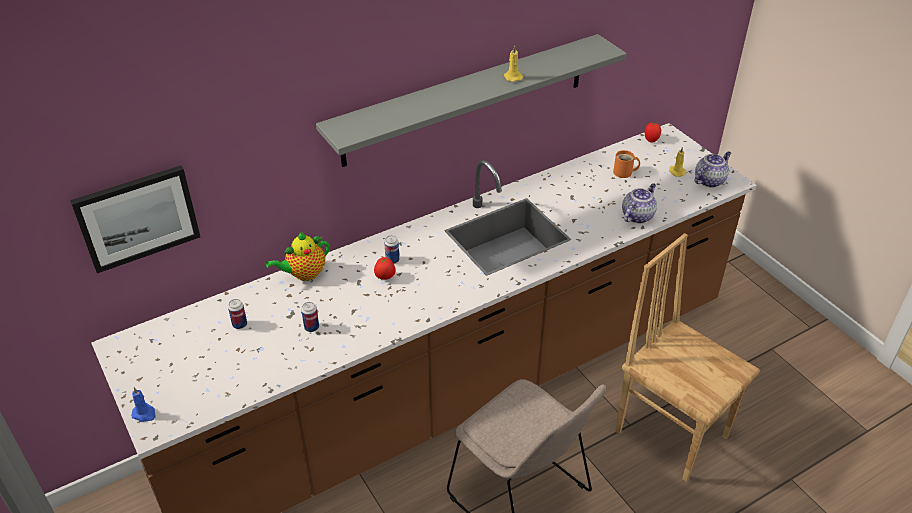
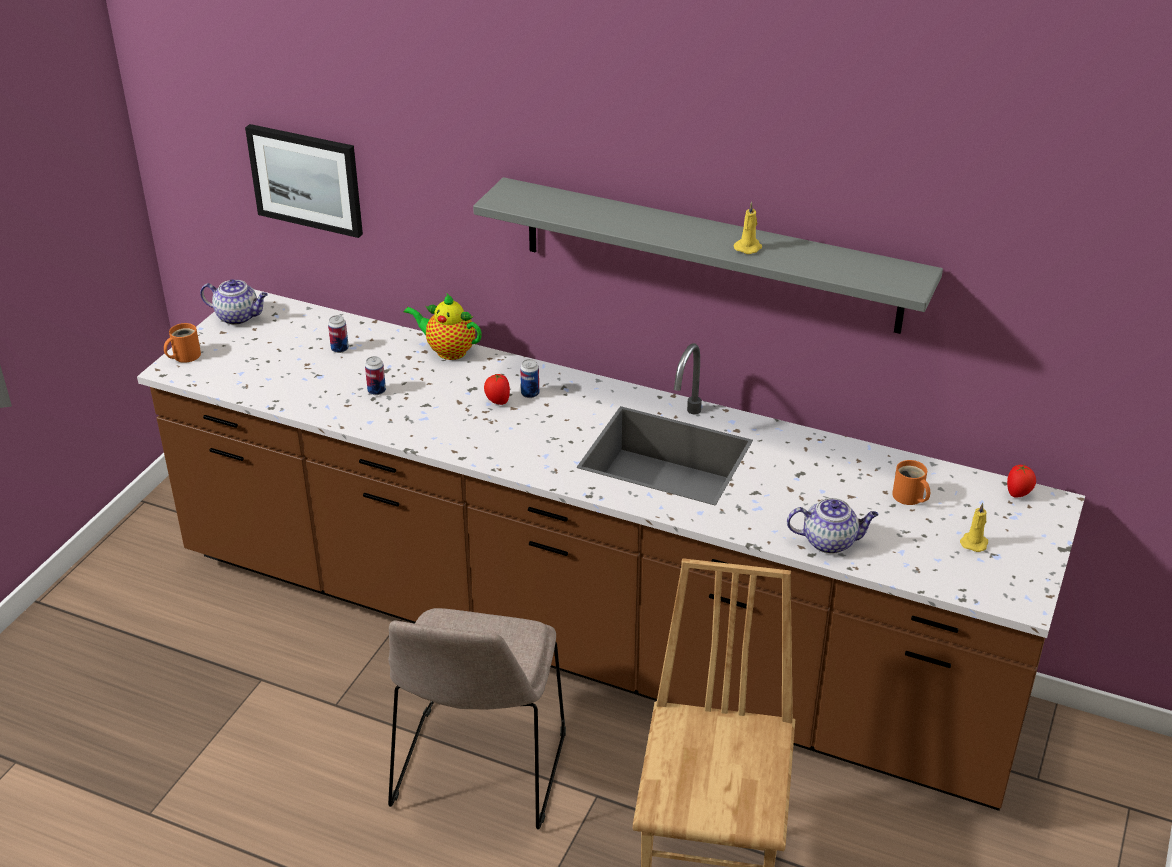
camera: 55 degrees right, 5 degrees down
(144, 414) = (184, 356): blue candle -> orange mug
(709, 180) = (996, 580): teapot -> teapot (239, 317)

